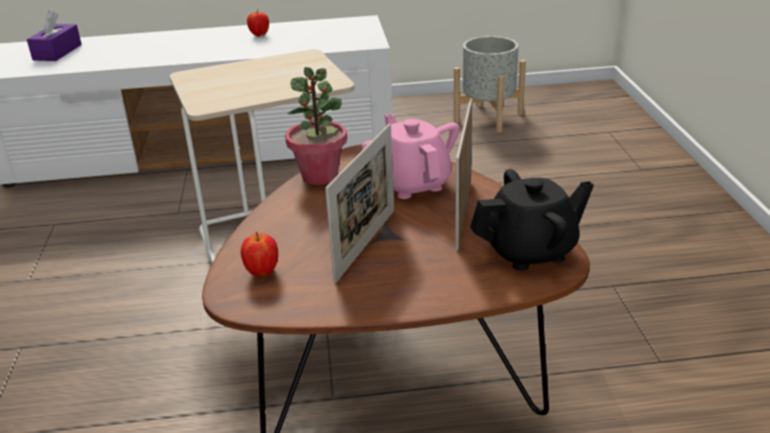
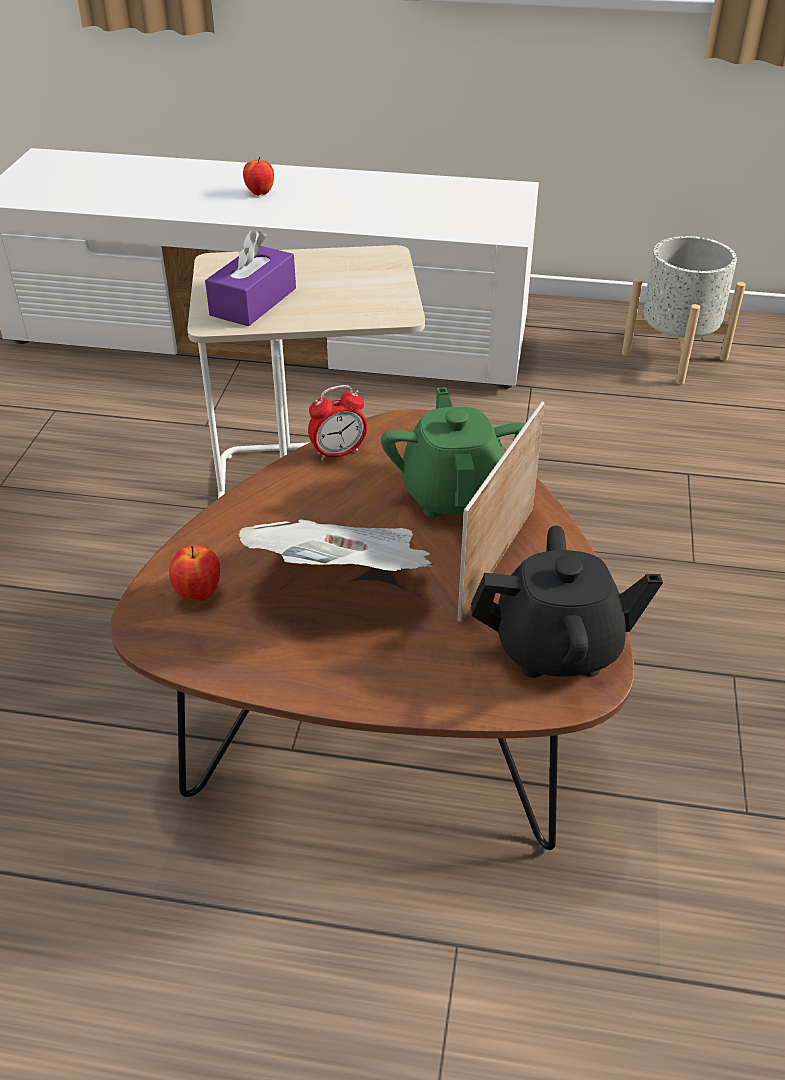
camera: 15 degrees right, 10 degrees up
(57, 52) = (97, 176): purple tissue box -> purple tissue box (253, 302)
(259, 35) = (361, 192): apple -> apple (260, 193)
(320, 176) = (338, 453): potted plant -> alarm clock
(366, 244) = (346, 581): picture frame -> newspaper
(413, 184) = (453, 494): pink teapot -> green teapot

